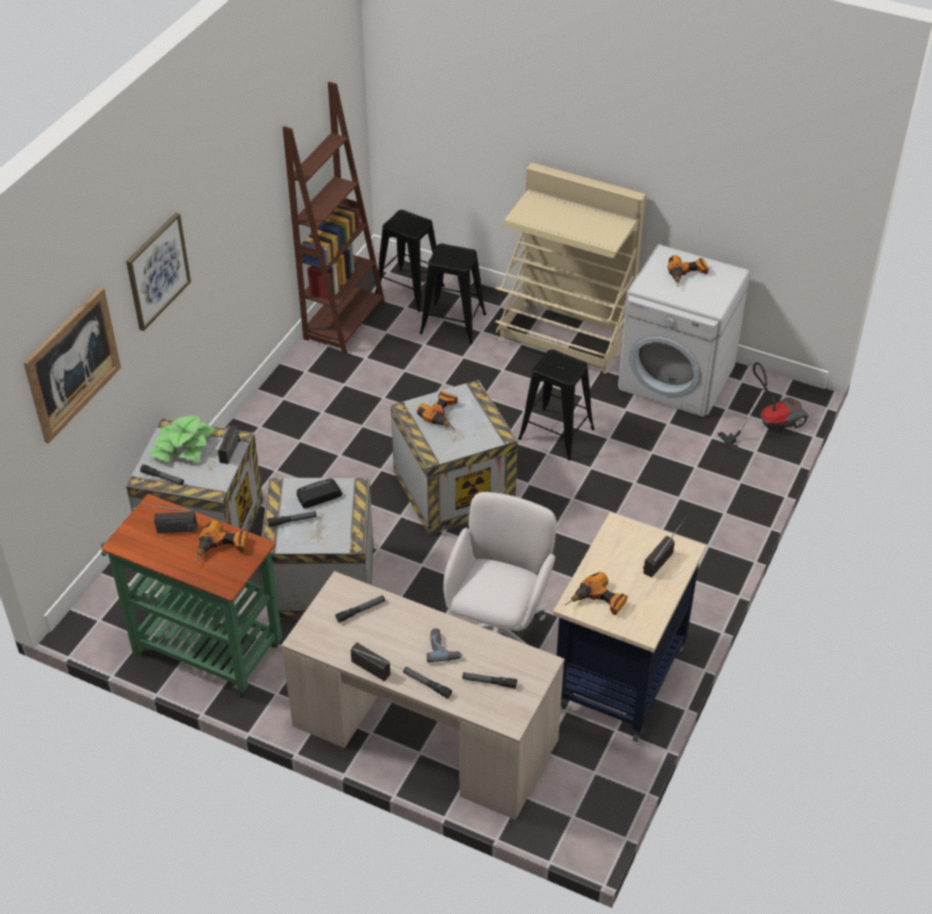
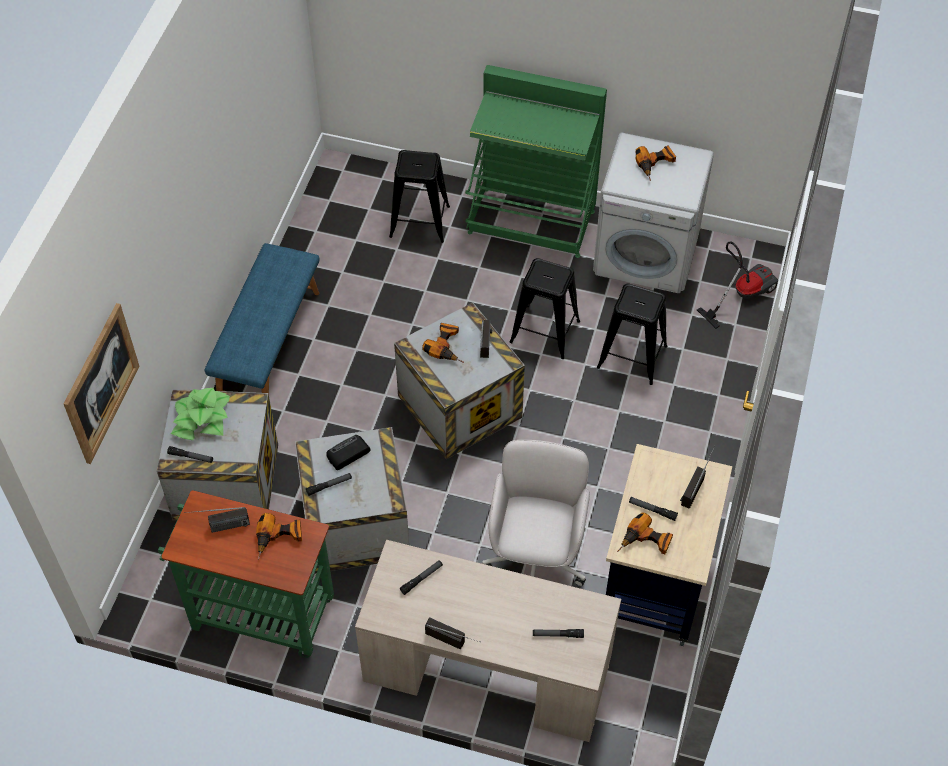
camera: 10 degrees left, 10 degrees up
(157, 271) = (158, 263): picture -> none
(227, 458) = (249, 425): radio -> radio (485, 351)
(276, 411) = (268, 345): none -> blue bench
(344, 321) = (311, 233): brown bookcase -> none
(409, 290) = (368, 188): black stool -> black stool (632, 357)
(427, 684) = (501, 646): flashlight -> flashlight (652, 510)
(443, 648) = (507, 606): power drill -> none
(562, 339) = (530, 225): beige shoe rack -> green shoe rack

